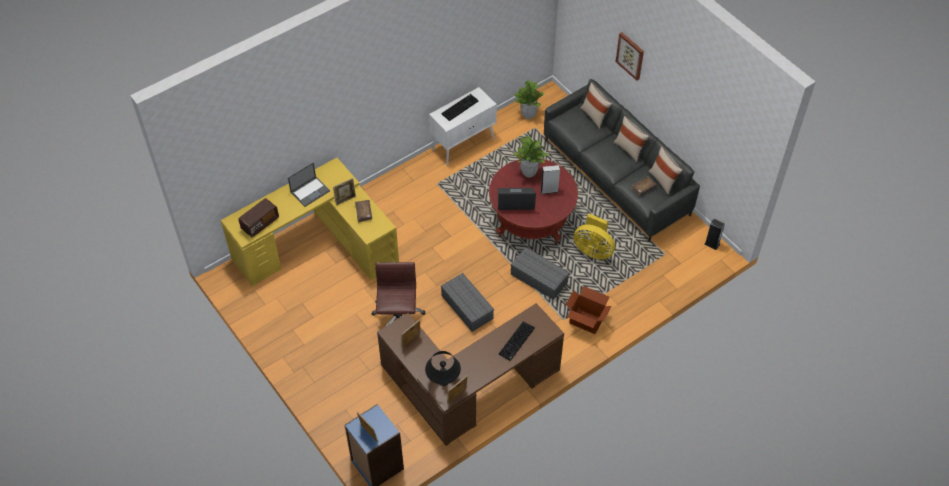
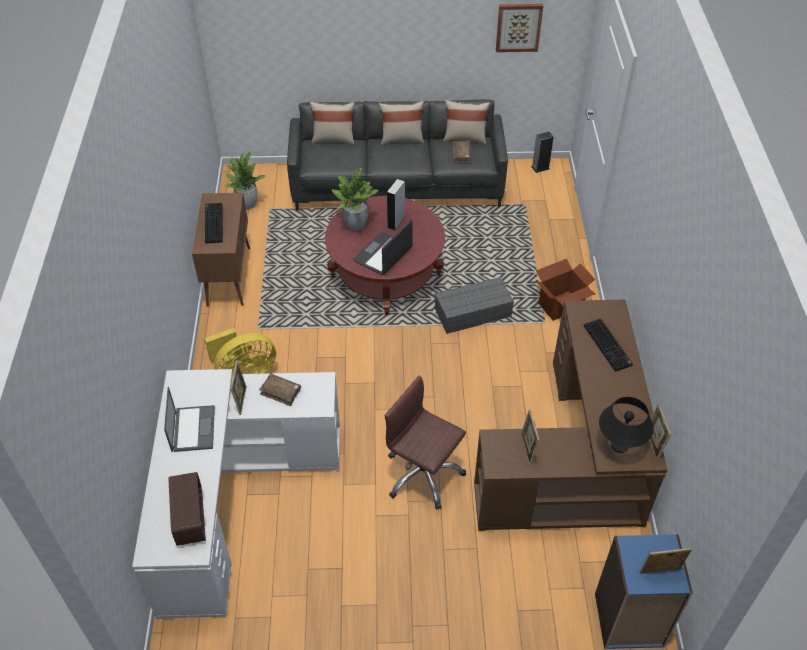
camera: 55 degrees left, 5 degrees down
(319, 244) = (231, 496): yellow desk -> white desk
(463, 144) = (229, 276): white cabinet -> brown cabinet
(466, 307) = (458, 397): grey storage box -> none
(593, 250) = (473, 251): yellow fan -> yellow fan (244, 373)
(630, 55) = (348, 28): picture -> picture (518, 27)

